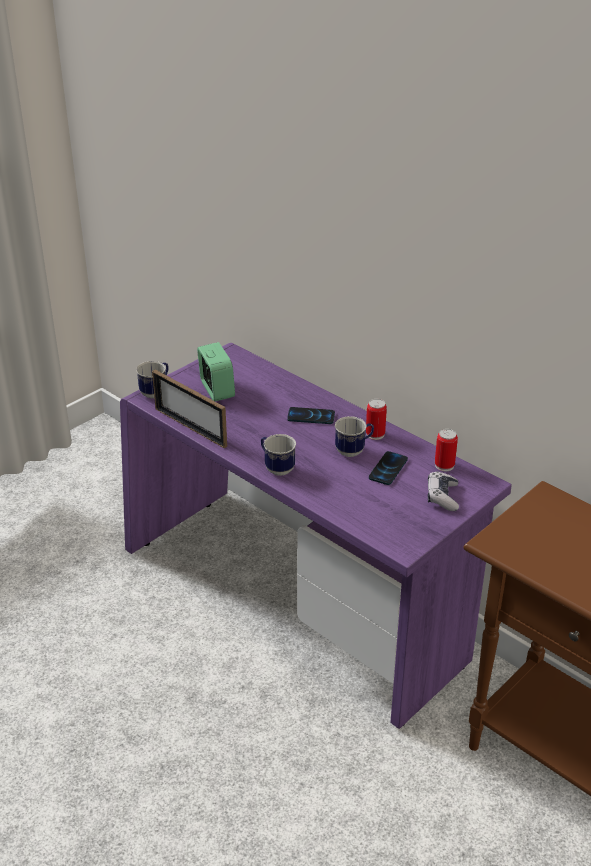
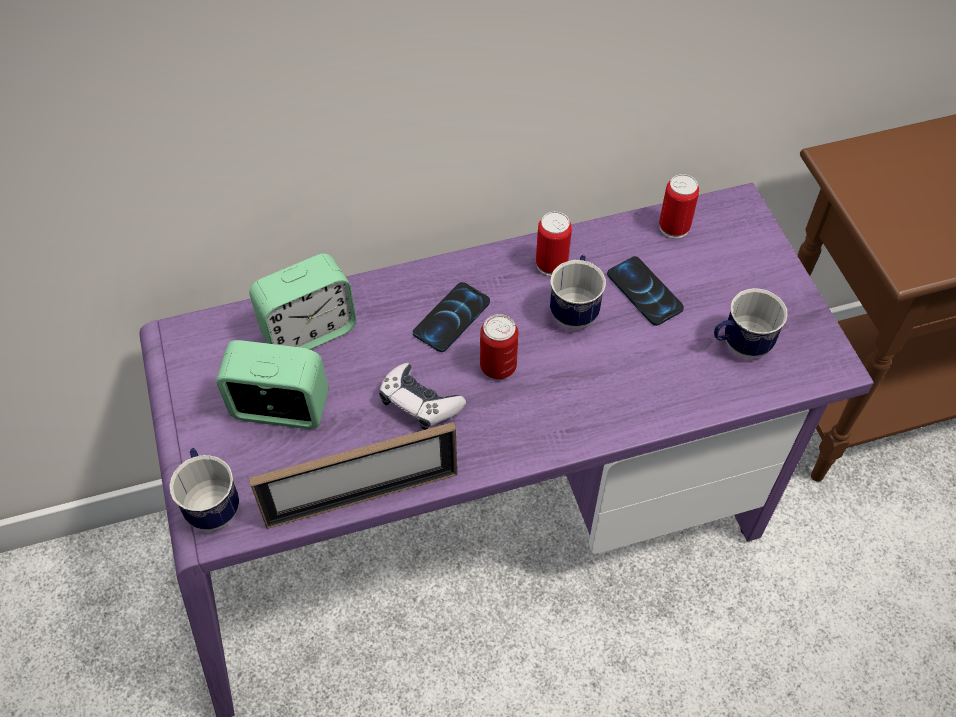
camera: 60 degrees left, 20 degrees up
(264, 382) = (309, 331): none -> alarm clock
(276, 468) = (557, 426): mug -> mug (739, 346)
(295, 439) = (498, 366): none -> can
(442, 497) = (742, 265): game controller -> game controller (419, 403)

